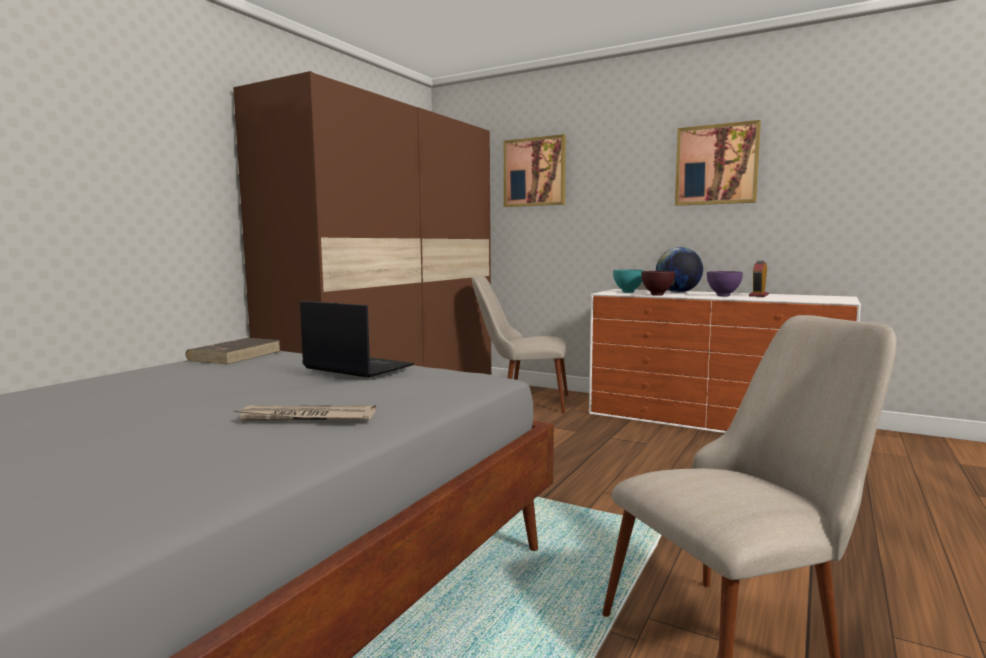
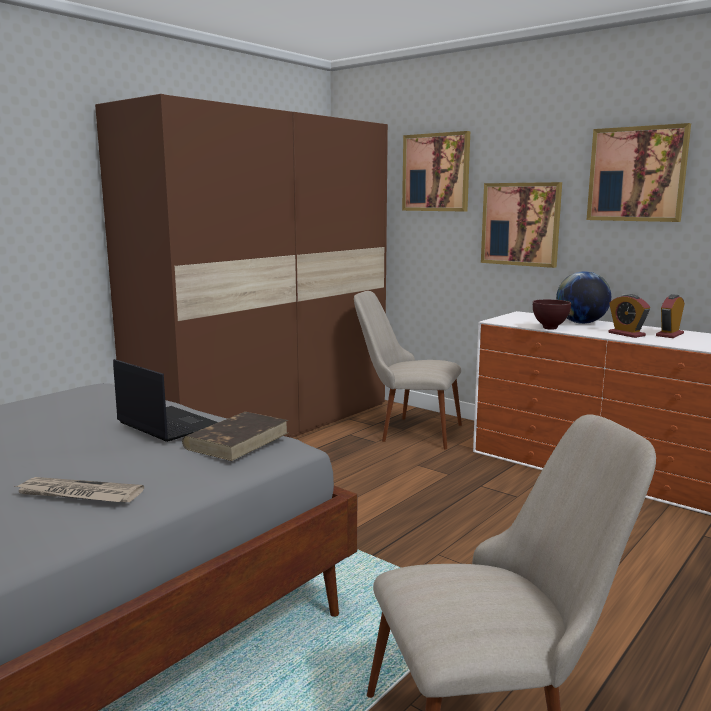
camera: 10 degrees right, 5 degrees up
(236, 355) = (75, 395): brown book -> brown book (237, 440)
(614, 213) = (520, 224): none -> picture
(628, 292) = (522, 321): turquoise bowl -> none
(724, 296) = (626, 334): purple bowl -> alarm clock

